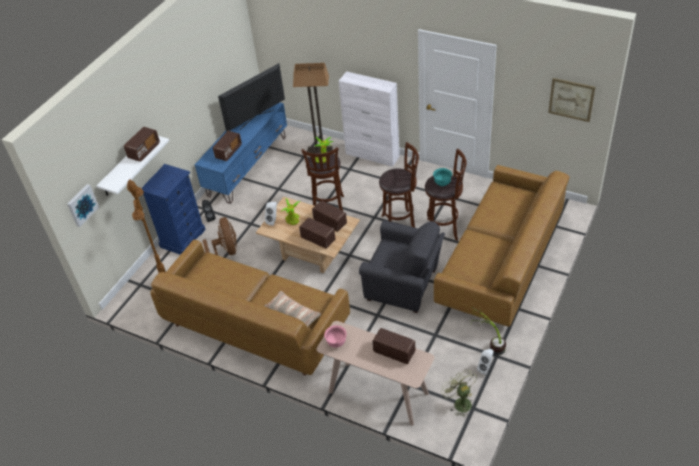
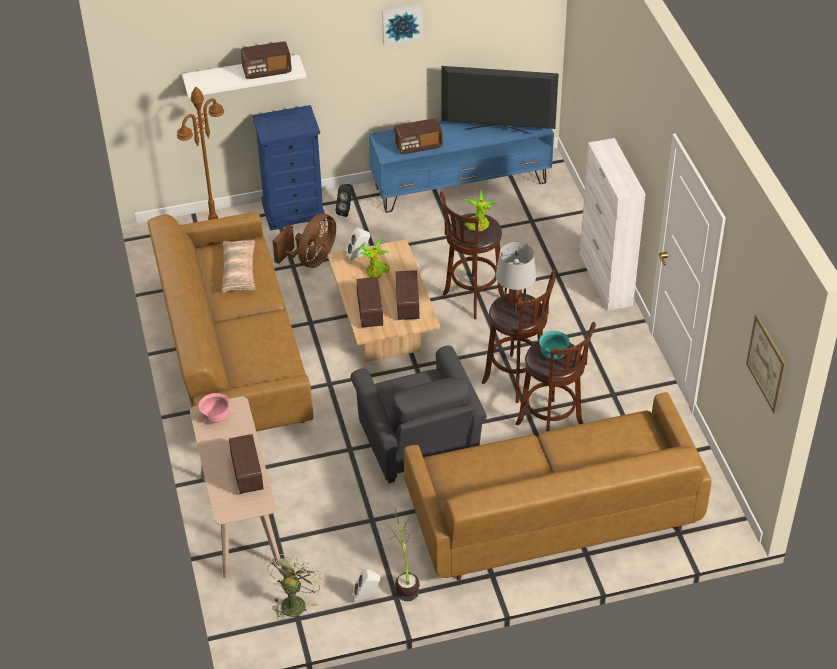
camera: 45 degrees right, 0 degrees up
(82, 205) = (150, 84): picture -> picture (401, 23)
(293, 314) = (243, 364): pillow -> pillow (239, 271)
(320, 151) = (558, 228): floor lamp -> none
(393, 177) = (514, 304): none -> grey table lamp

